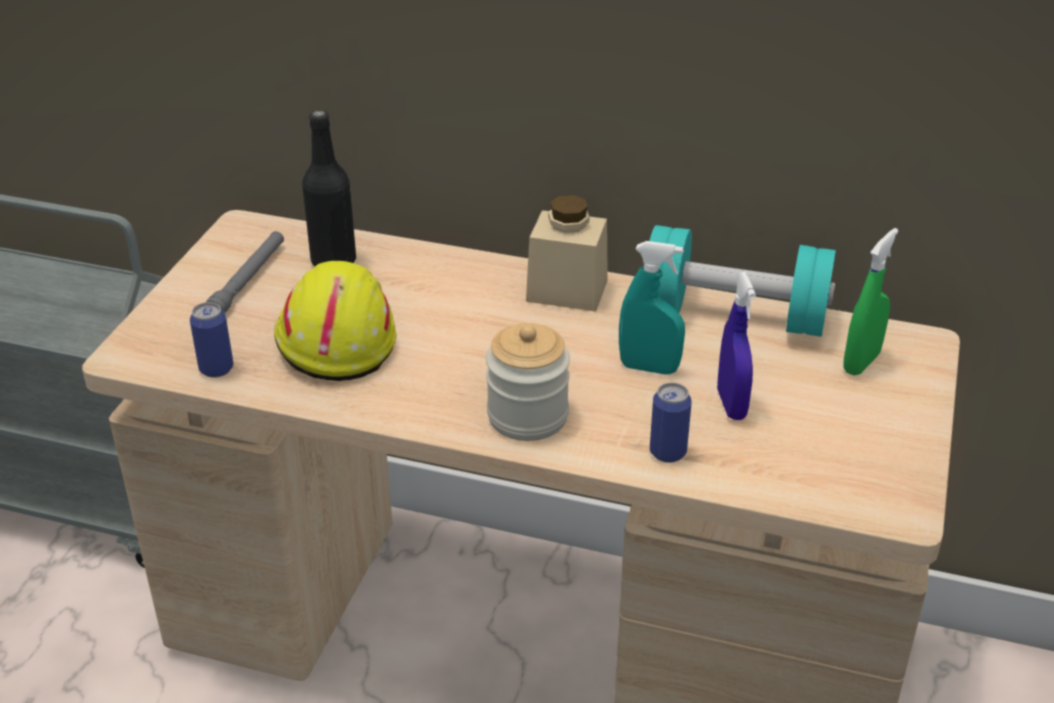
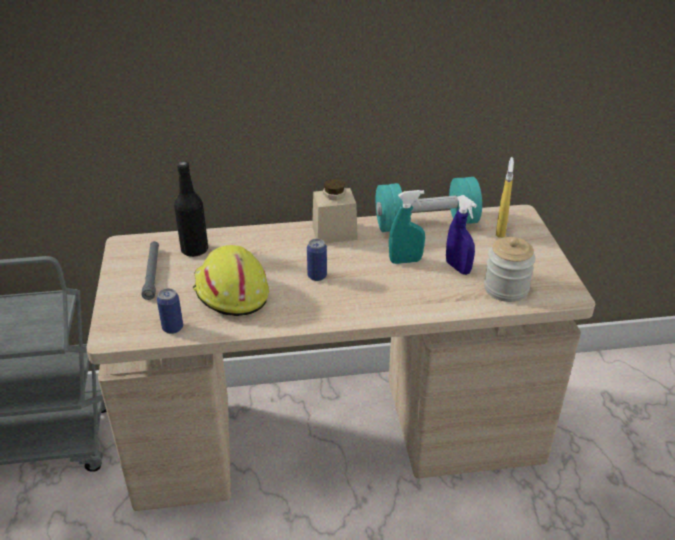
camera: 25 degrees left, 0 degrees up
(527, 416) = (364, 303): jar -> jar (506, 288)
(667, 452) = (446, 300): can -> can (317, 276)
(861, 362) = (500, 230): green spray bottle -> yellow spray bottle

